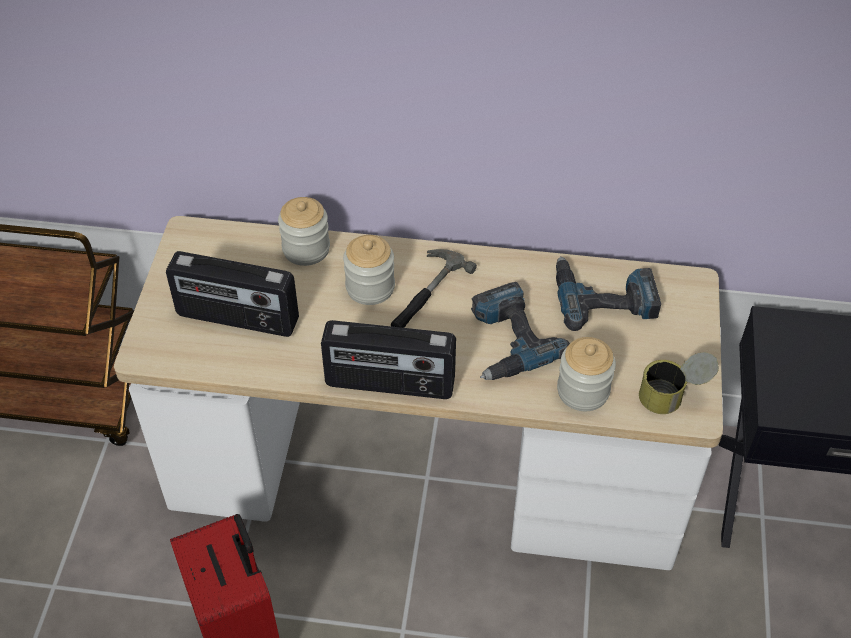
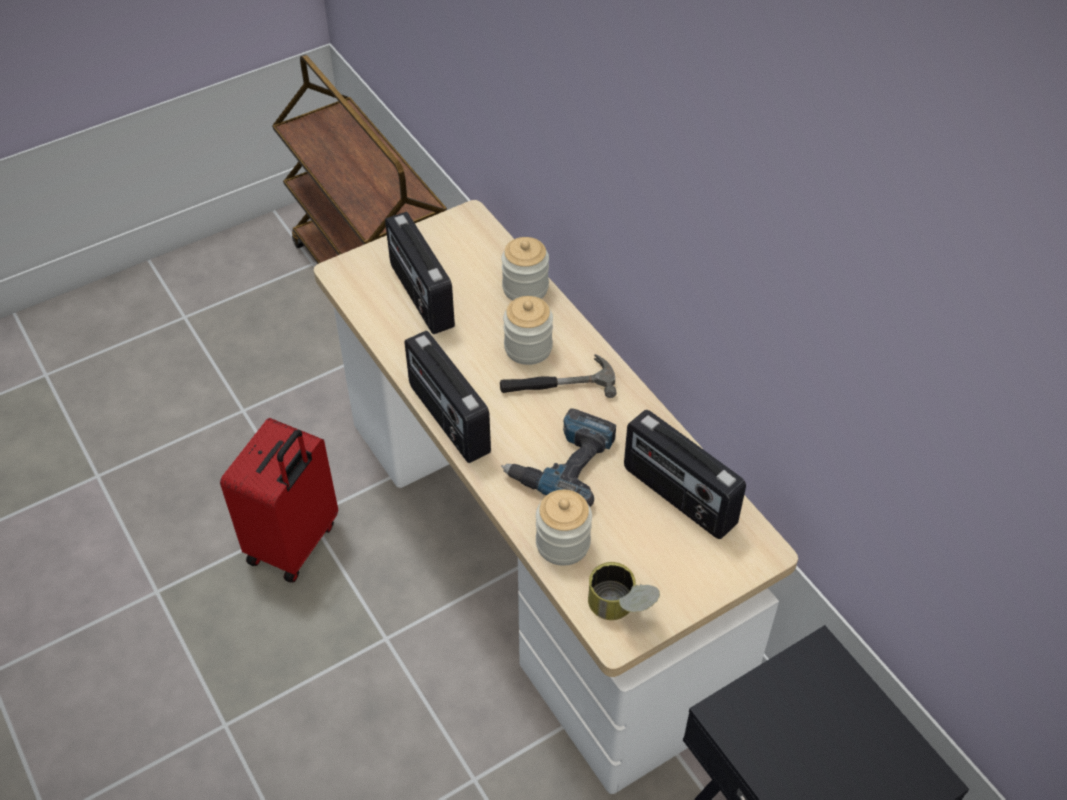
camera: 50 degrees right, 0 degrees up
(603, 297) = (678, 497): power drill -> radio

